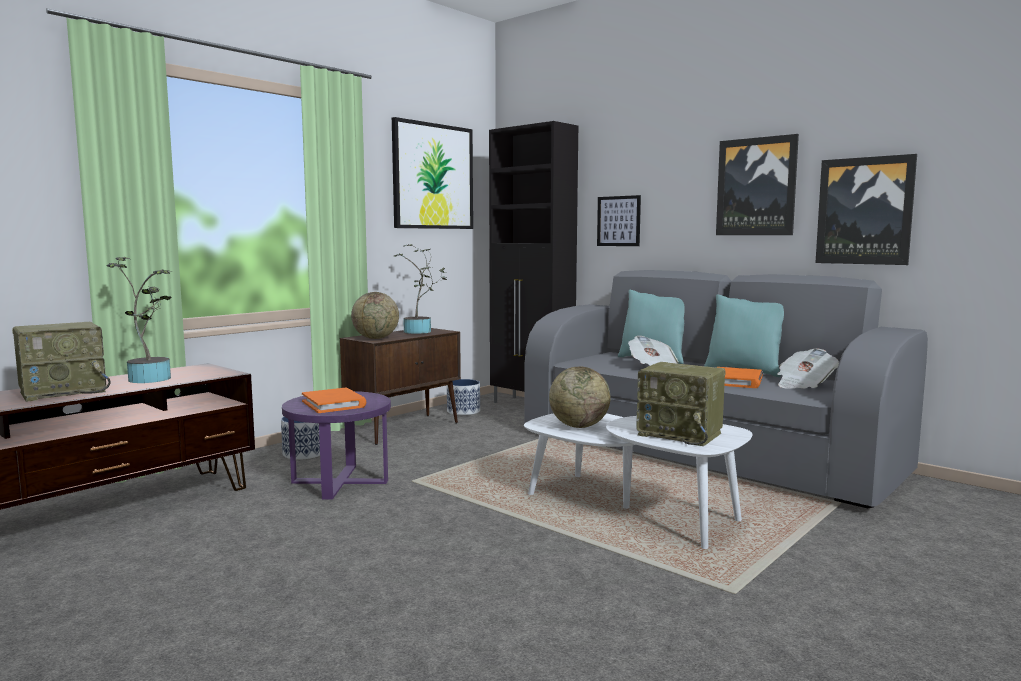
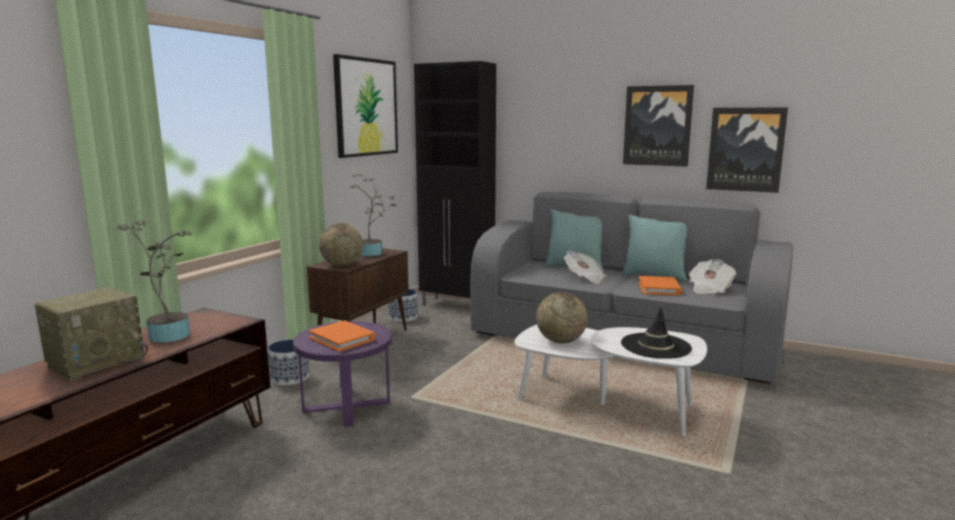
camera: 15 degrees left, 5 degrees up
(618, 221) = (534, 148): picture -> none
(681, 434) = (655, 346): radio -> black hat

